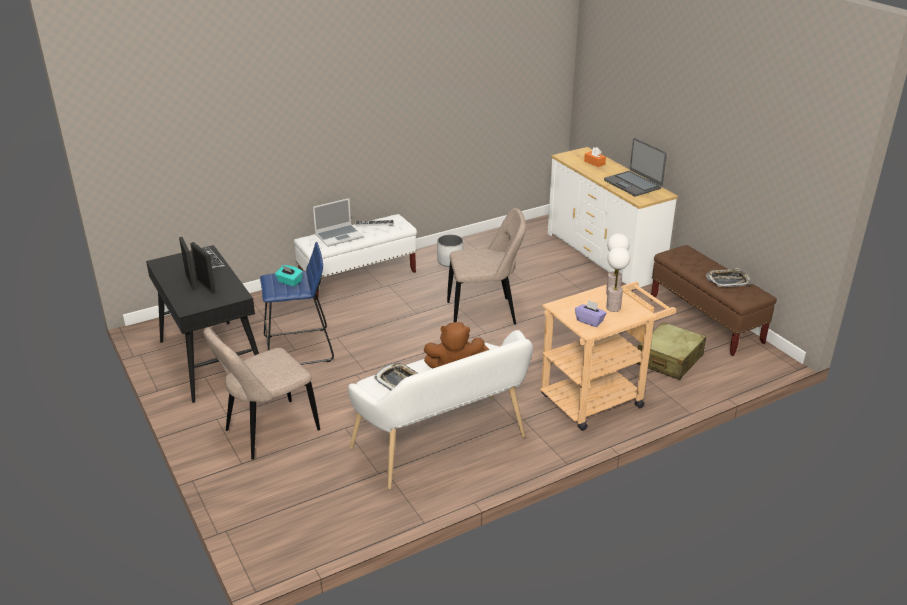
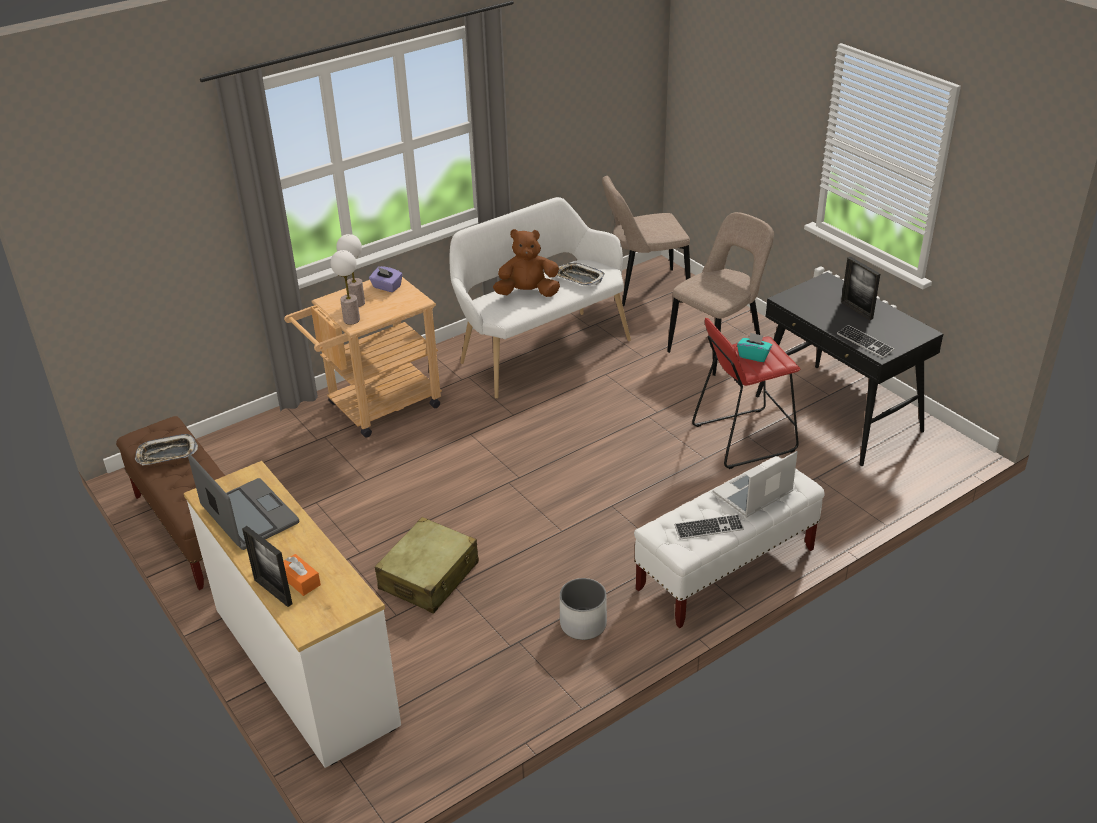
camera: 175 degrees right, 5 degrees up
(206, 286) = (832, 306): picture frame -> picture frame (273, 592)
(298, 349) = (743, 438): blue stool -> red stool
(485, 313) = (512, 515): beige chair -> beige chair (643, 289)
(669, 360) = (275, 462): beige suitcase -> beige suitcase (429, 576)

